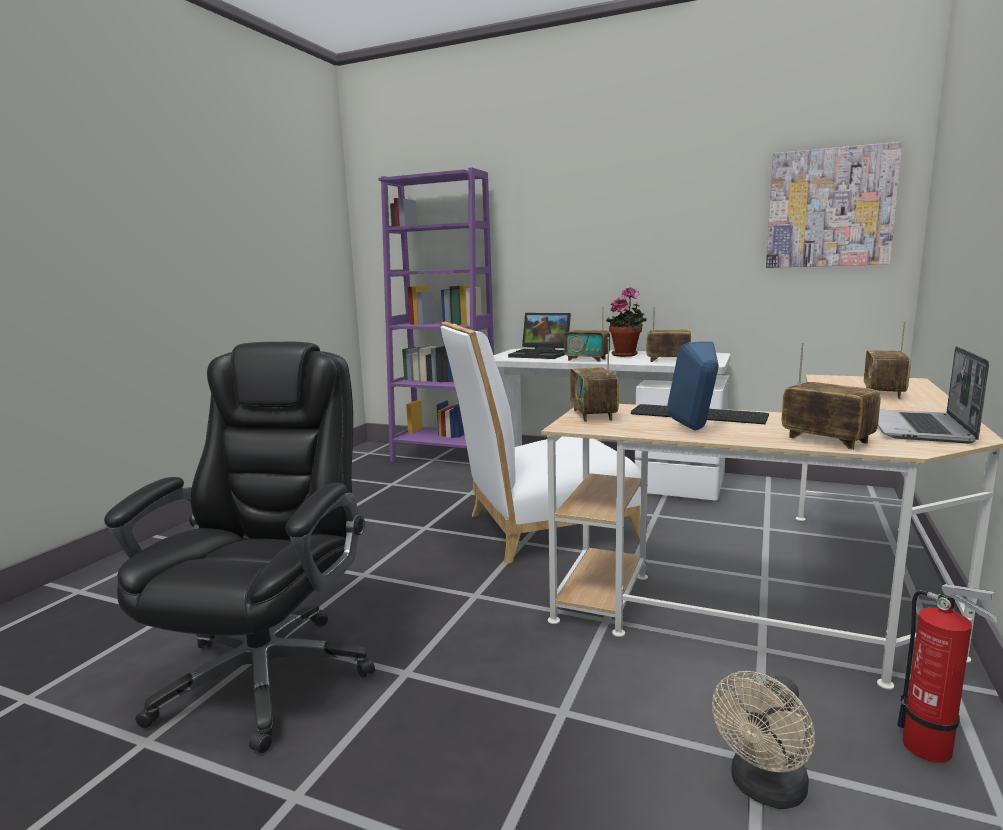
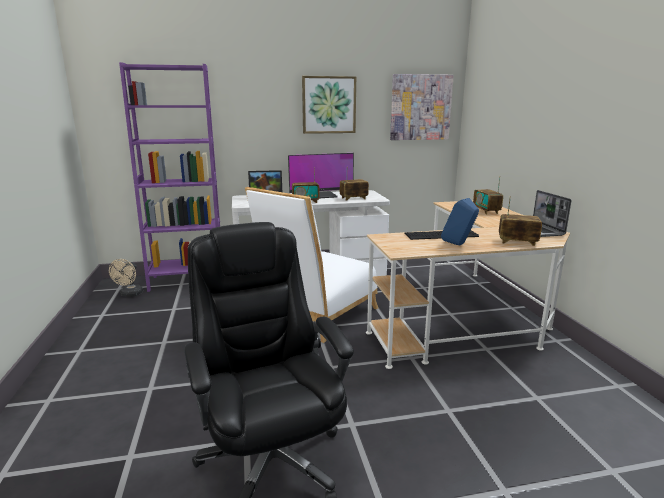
camera: 35 degrees left, 5 degrees up
(593, 415) = (394, 243): radio -> none
(626, 355) = (320, 196): potted plant -> monitor
(657, 214) = (329, 105): none -> picture
(764, 789) = (551, 408): beige fan -> beige fan (130, 294)
(933, 750) = (577, 369): fire extinguisher -> none

